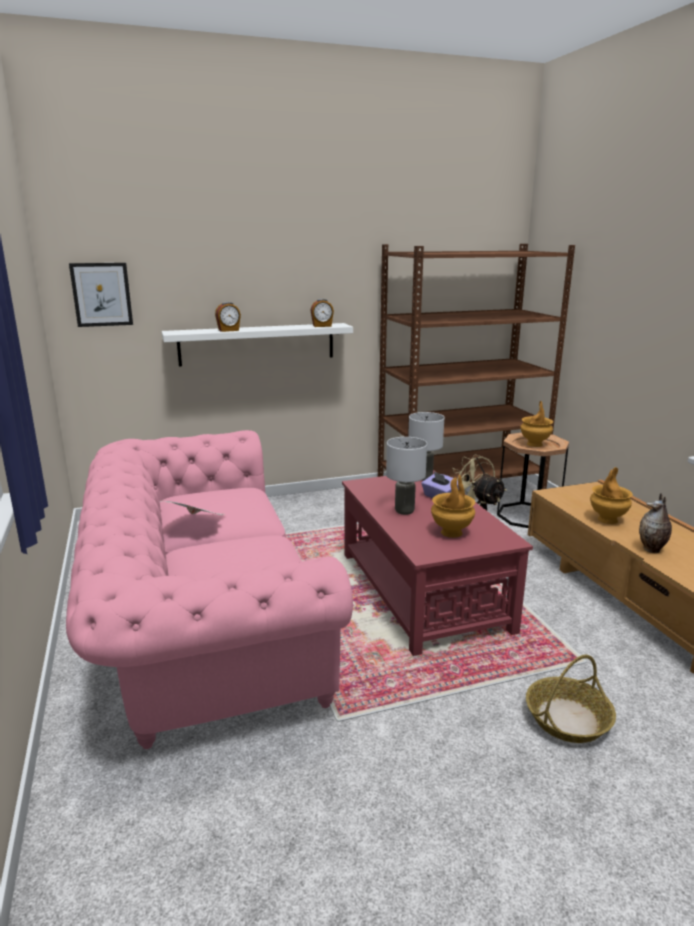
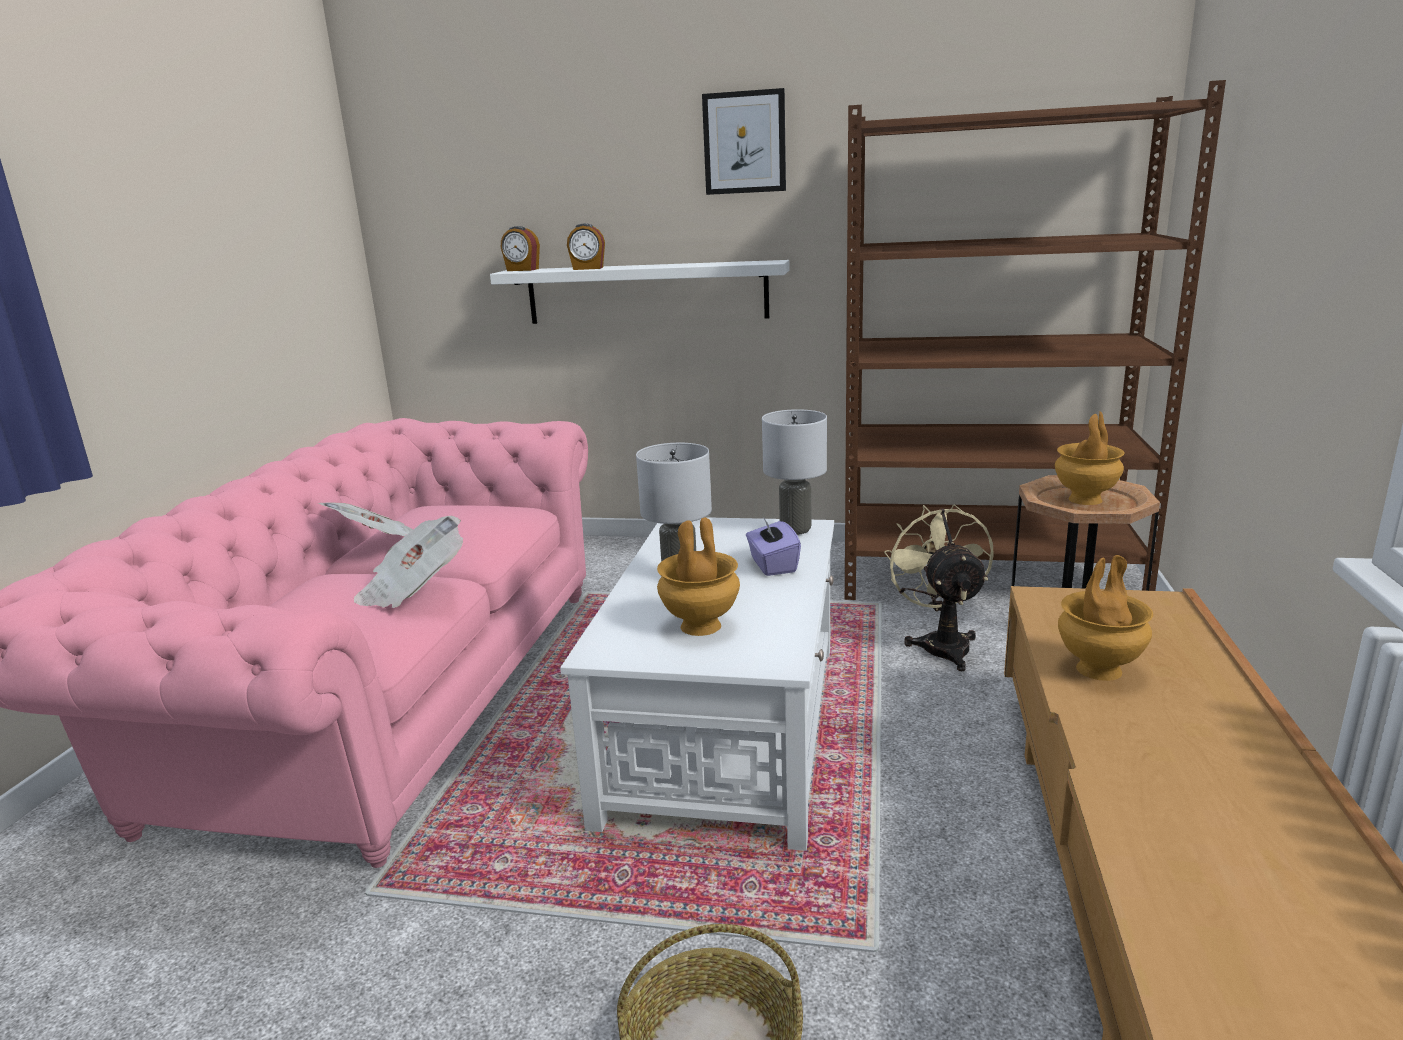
camera: 30 degrees right, 0 degrees up
(102, 294) = (430, 216): picture -> picture (744, 143)
(268, 545) = (413, 590): none -> newspaper
(322, 326) = (737, 263): alarm clock -> alarm clock (522, 270)
(422, 590) = (727, 727): red coffee table -> white coffee table
(652, 550) = (1122, 753): vase -> none

